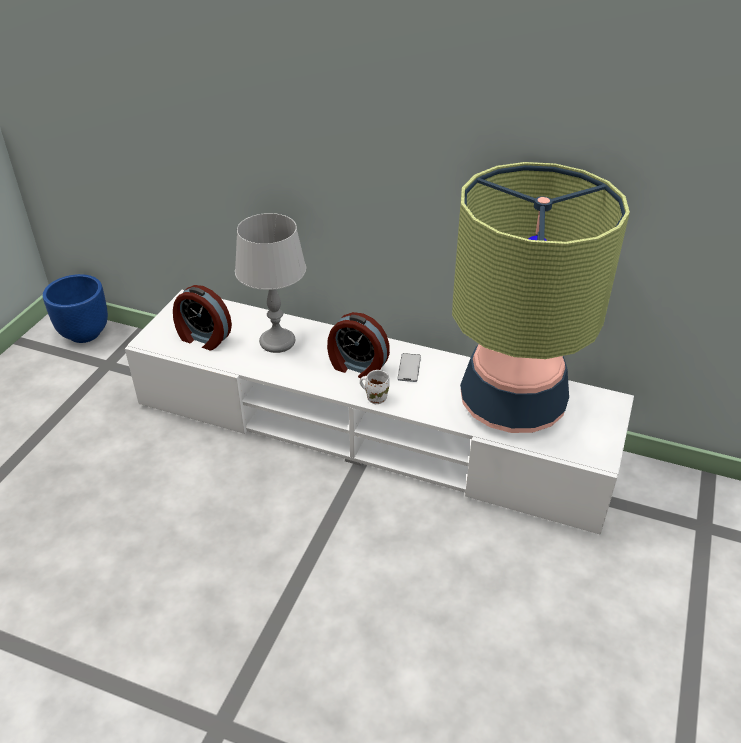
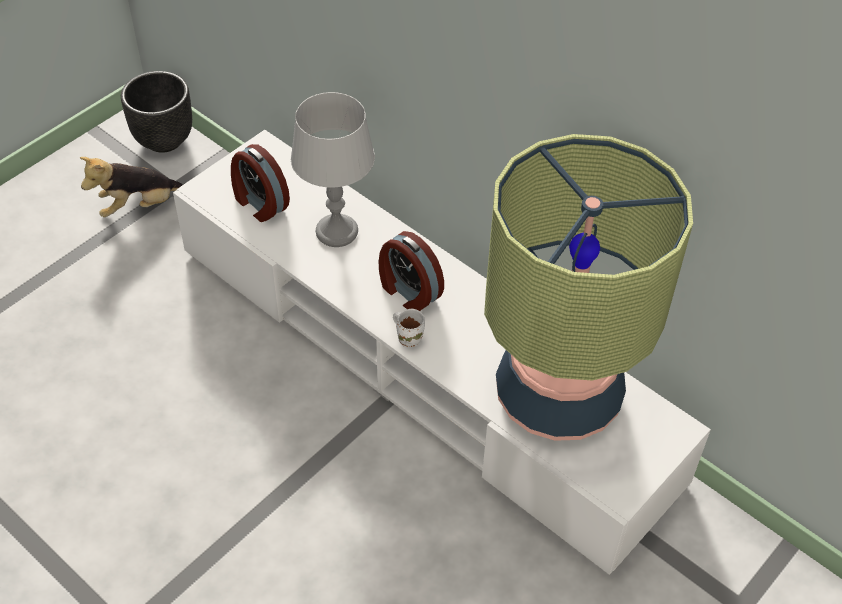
camera: 20 degrees right, 10 degrees up
(84, 334) = (163, 141): blue planter -> black planter
(84, 383) = (140, 206): none -> plush toy
(409, 368) = (465, 311): phone -> none

